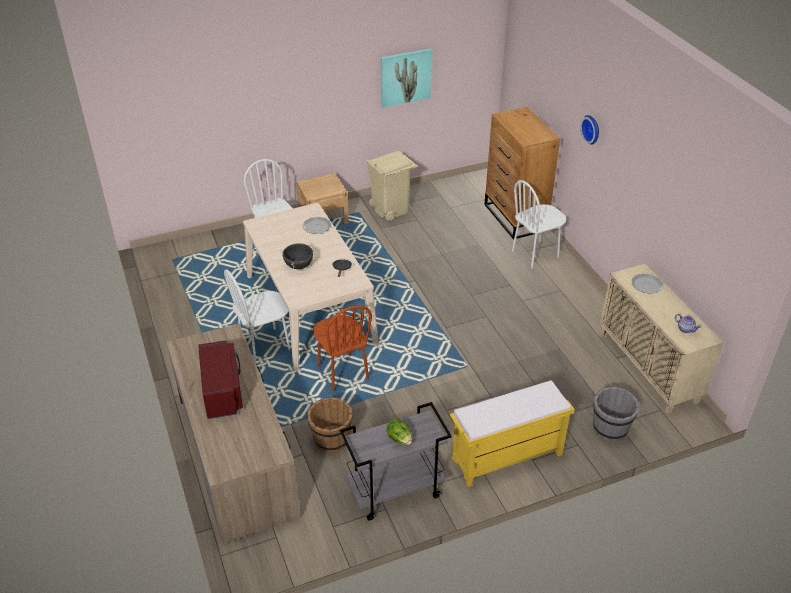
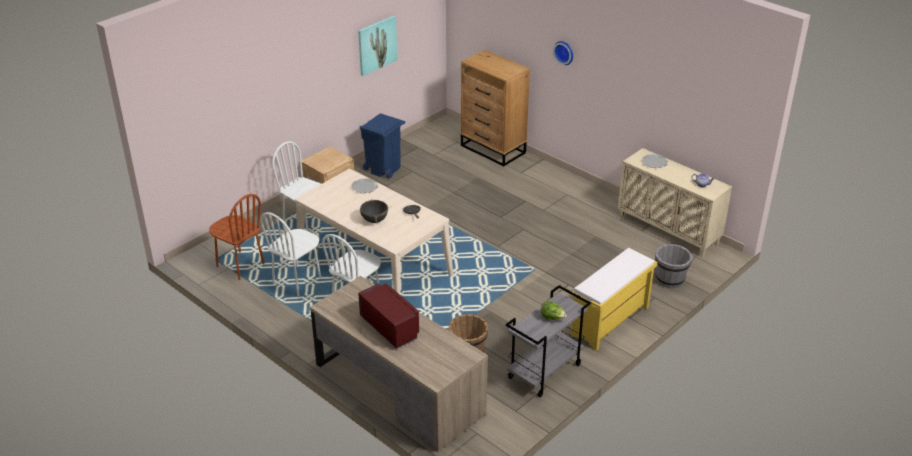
camera: 25 degrees left, 5 degrees down
(342, 372) = (439, 303): brown chair -> brown chair (240, 265)
(390, 209) = (383, 169): beige trash can -> blue trash can
(535, 254) = (529, 173): white chair -> white chair (297, 280)

